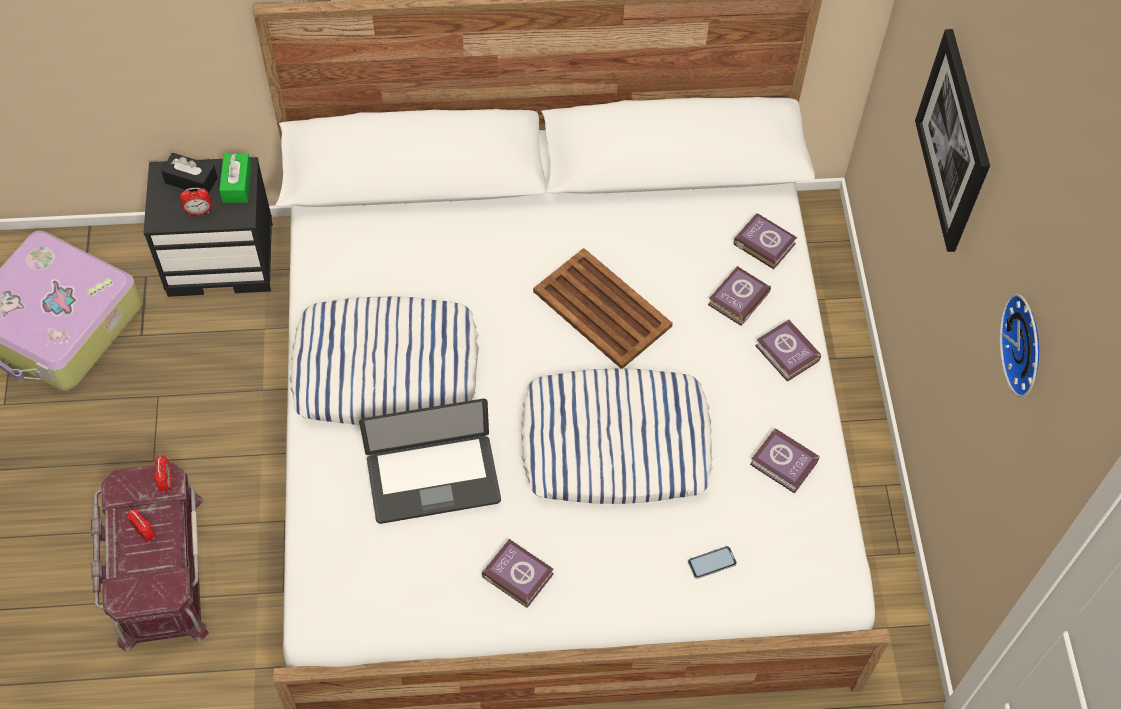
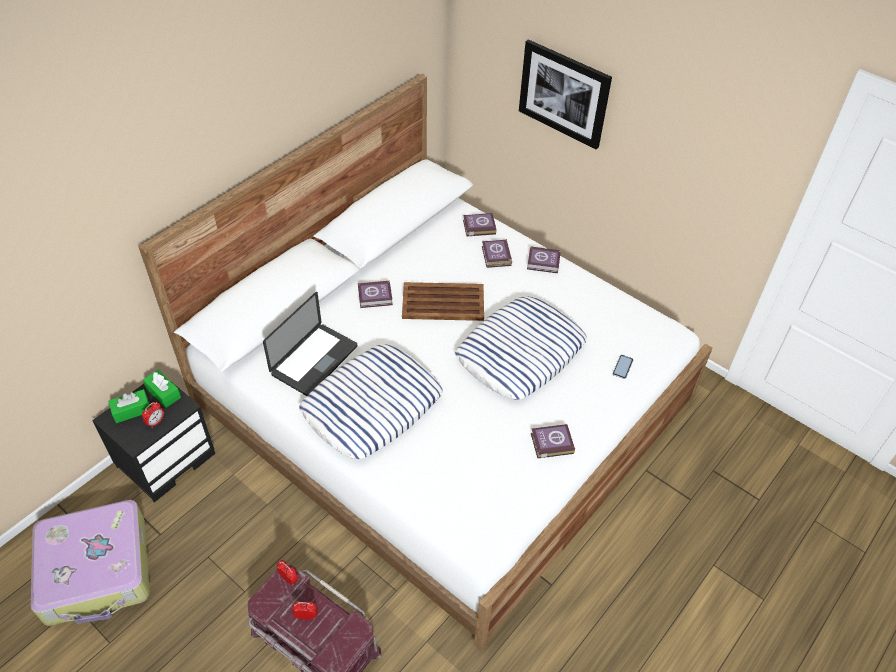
camera: 45 degrees left, 10 degrees down
(191, 180) = (132, 410): black tissue box -> green tissue box
(433, 480) = (462, 434): laptop -> laptop (314, 360)
(784, 465) = (598, 306): book -> book (376, 297)
(1027, 345) = (706, 135): wall clock -> none

